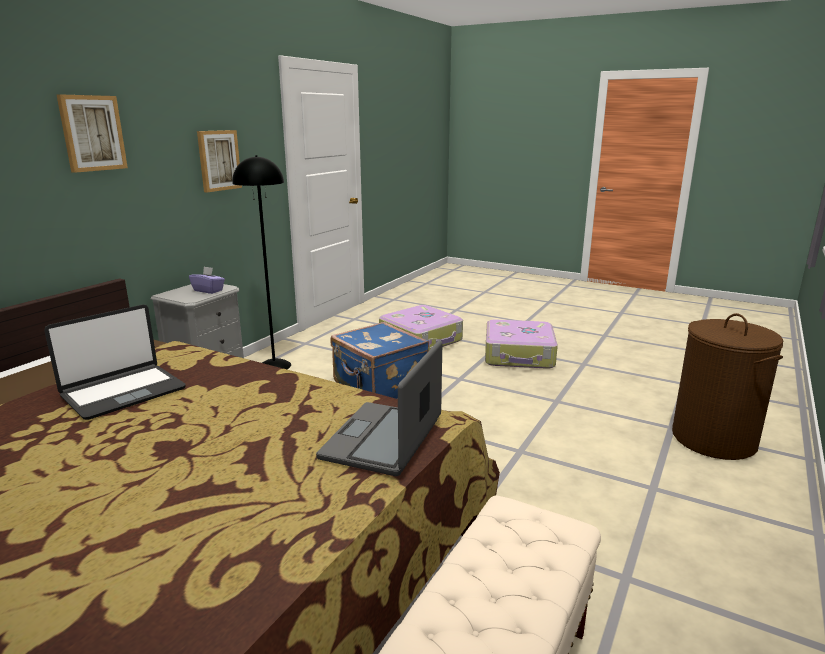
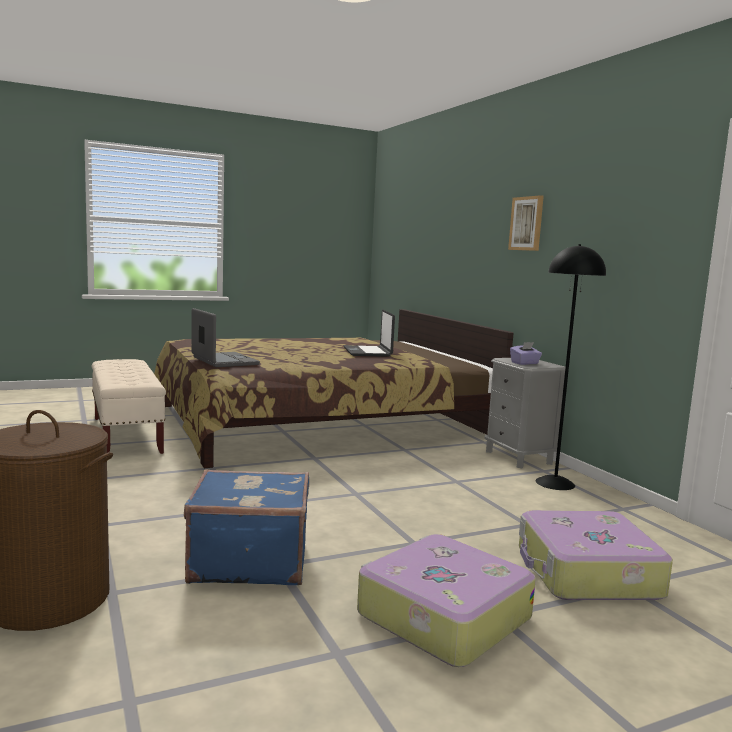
camera: 125 degrees right, 10 degrees down
(218, 160) = (613, 253): picture -> none
(379, 387) = (445, 504): blue suitcase -> blue suitcase (249, 561)

